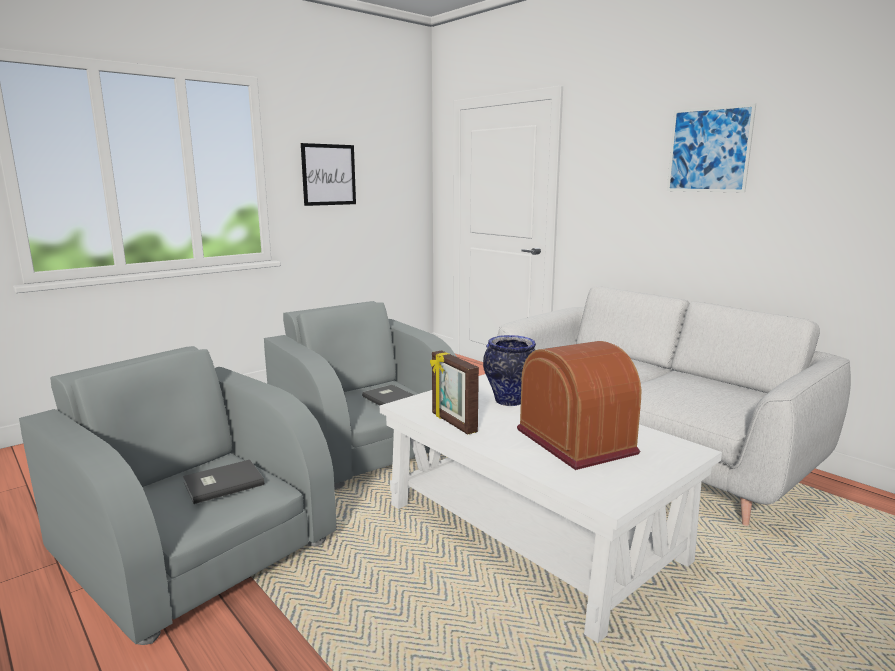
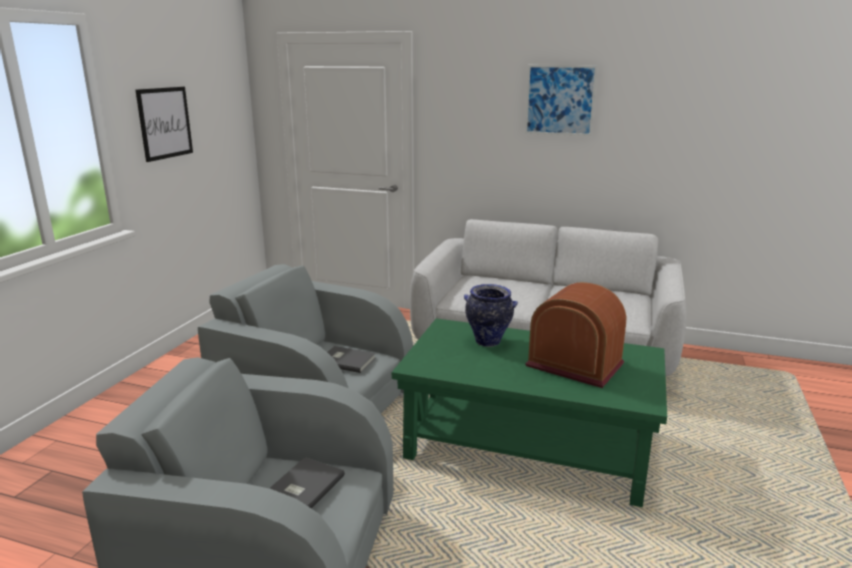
camera: 30 degrees left, 5 degrees up
(453, 423) = (473, 373): picture frame -> none
(532, 532) = (528, 444): white coffee table -> green coffee table

